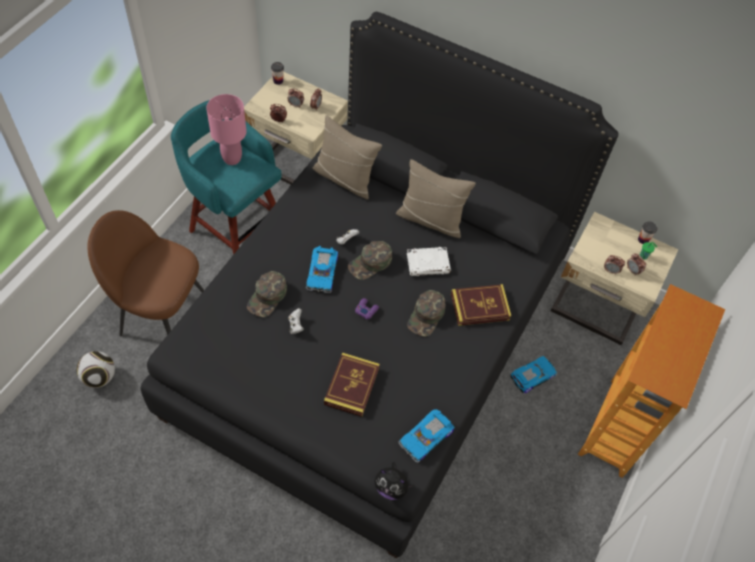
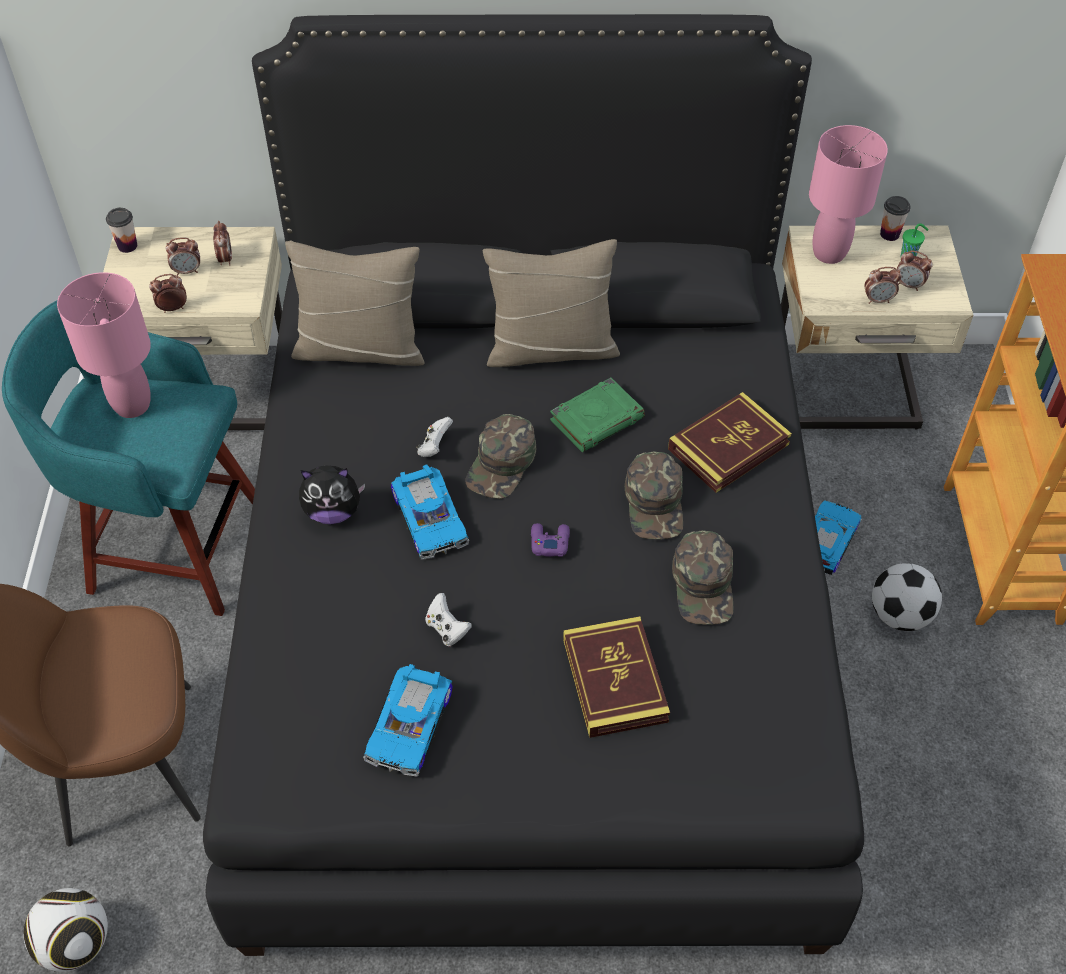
camera: 25 degrees left, 5 degrees down
(267, 297) = (362, 606): green cap -> green cap (704, 584)
(391, 487) = (801, 814): plush toy -> plush toy (333, 512)
(427, 438) = (799, 698): toy car -> toy car (411, 725)
(428, 263) = (597, 419): white book -> green book
(543, 429) = (899, 615): none -> football
(604, 235) = (829, 253): none -> pink table lamp

